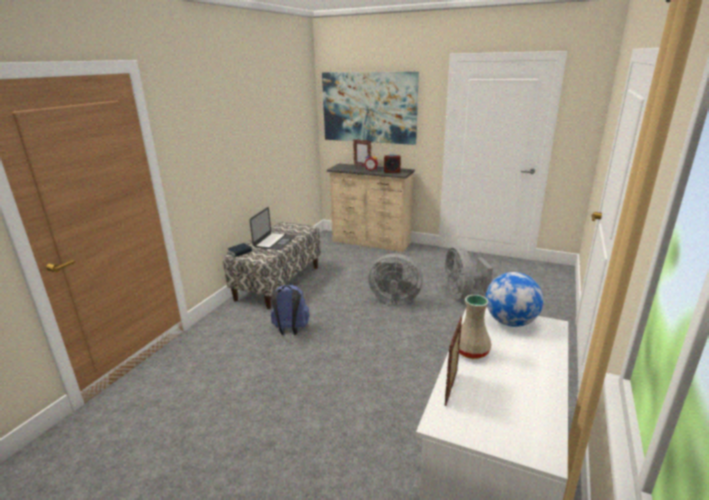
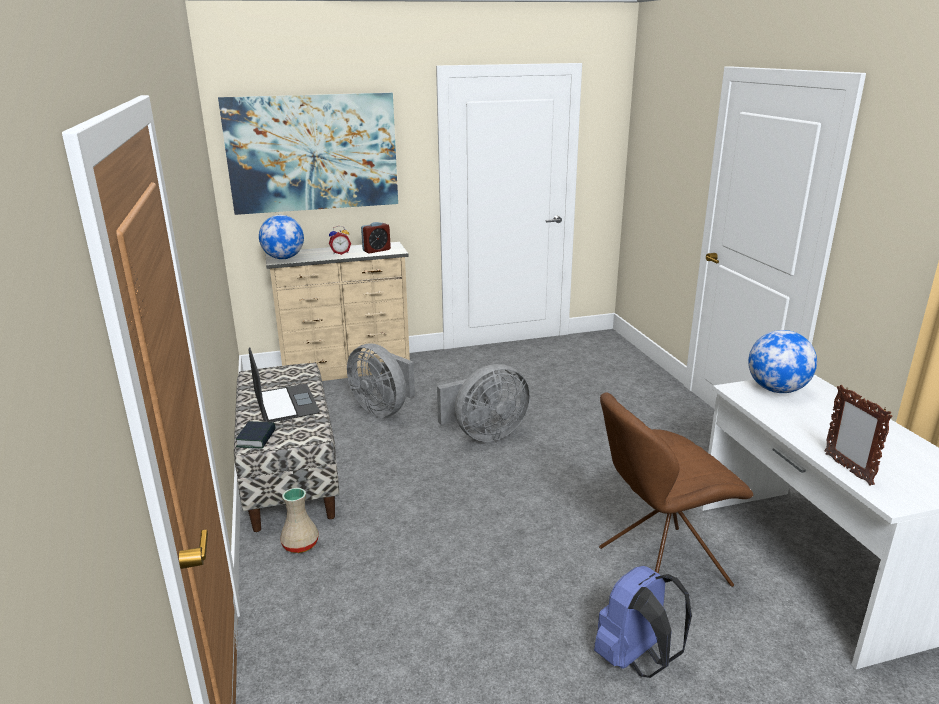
camera: 40 degrees left, 0 degrees up
(290, 330) = (412, 531): blue backpack -> blue backpack (636, 659)
(340, 167) = (283, 258): none -> globe
(362, 166) = (315, 250): picture frame -> none
(383, 414) = (658, 567): none -> brown chair
(462, 294) = (551, 399): grey fan -> grey fan (383, 409)
(472, 351) = (801, 430): beige vase -> beige vase (301, 545)

